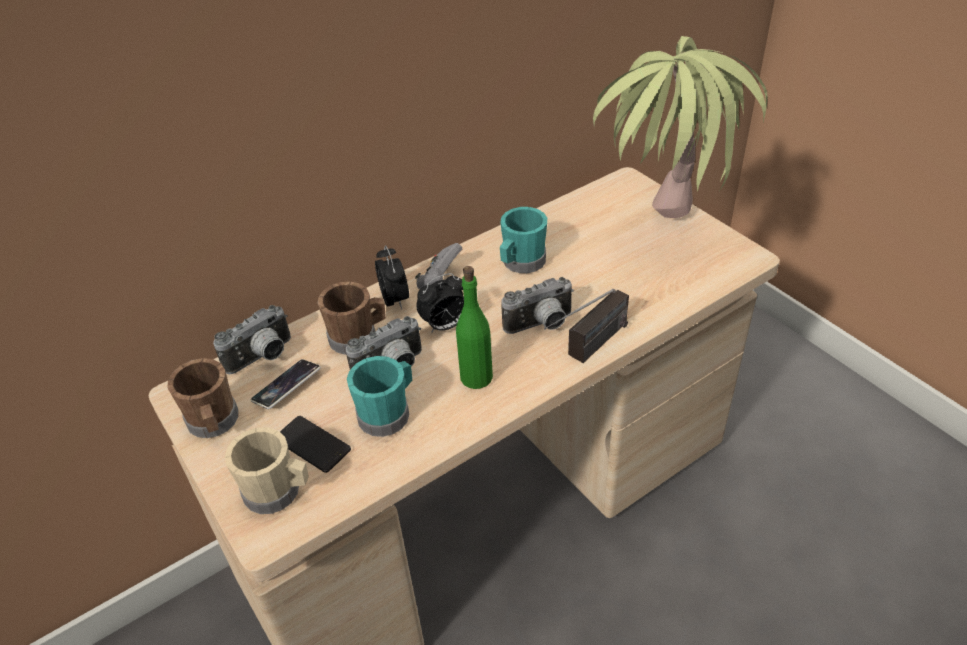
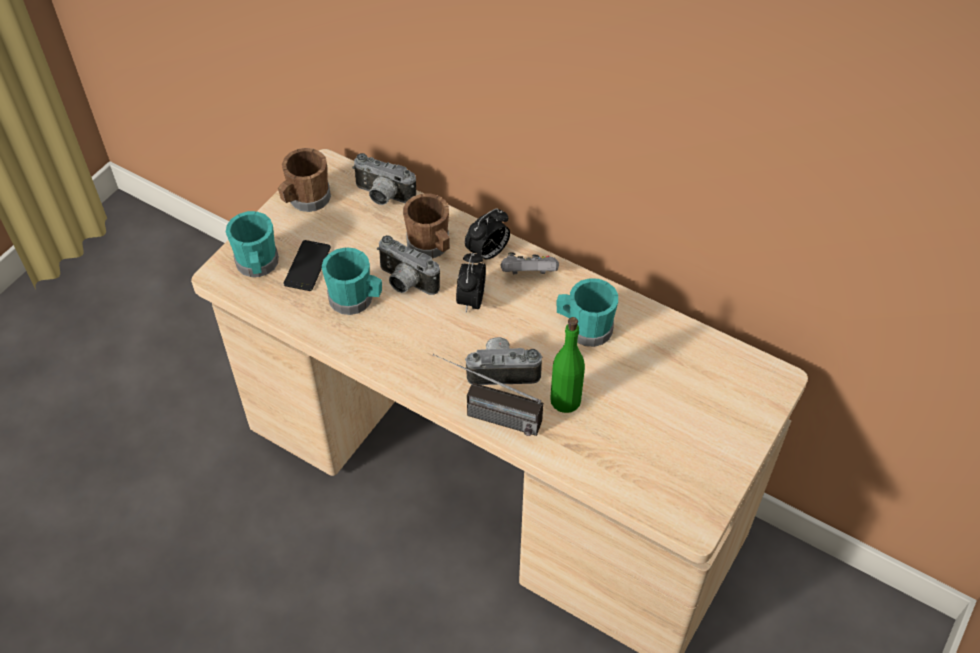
camera: 65 degrees right, 10 degrees up
(278, 492) = (257, 265): beige mug -> turquoise mug
(287, 387) = (358, 225): phone -> none
(445, 326) = (471, 300): alarm clock -> alarm clock turned 60 degrees clockwise
(476, 377) = (418, 343): green bottle -> green bottle (566, 400)
(541, 325) = (503, 370): camera -> camera turned 135 degrees clockwise
(660, 238) = (686, 434): potted plant -> none

